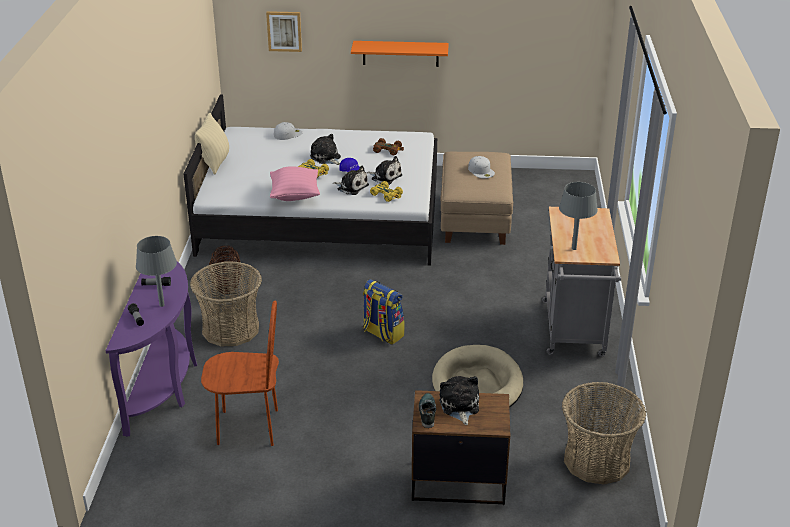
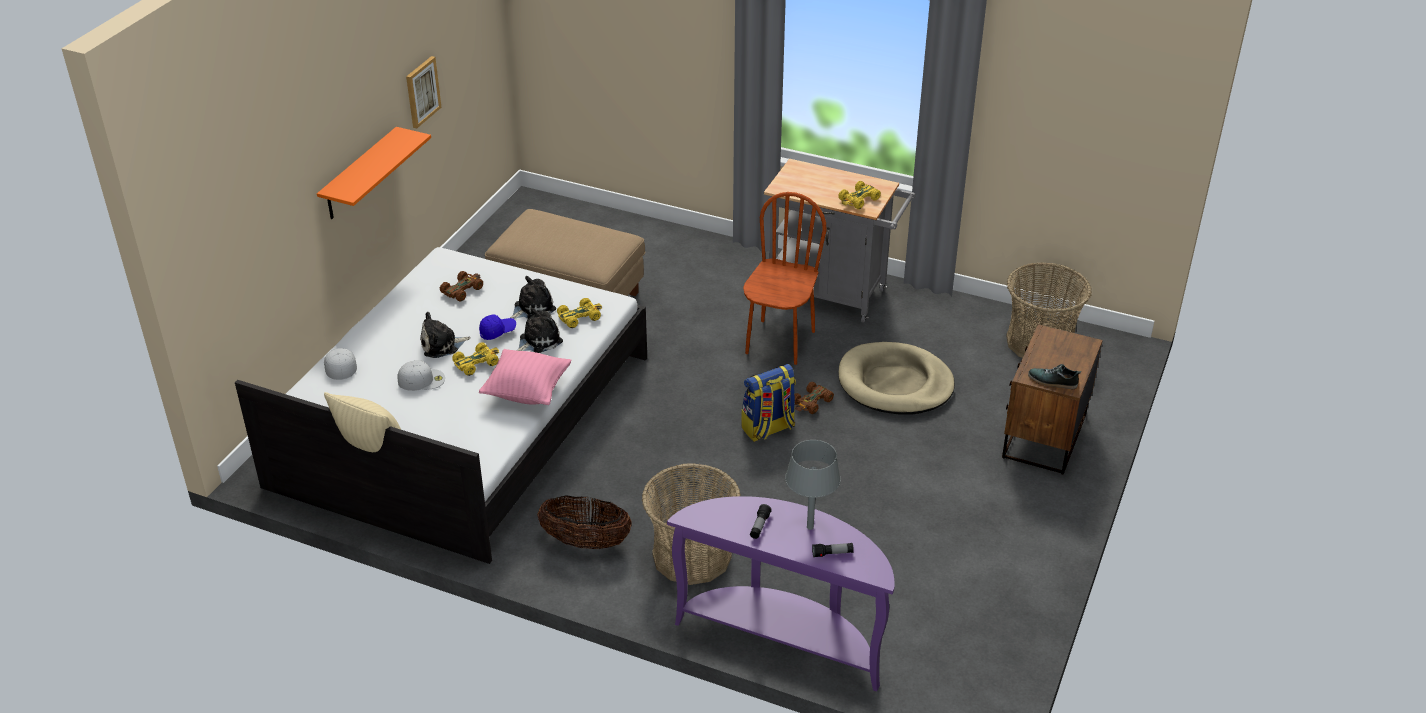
camera: 70 degrees left, 5 degrees up
(248, 427) = (901, 574): brown chair -> brown chair (779, 342)
(284, 31) = (249, 236): picture -> picture (422, 91)
(426, 348) = (811, 402): none -> brown toy car
(459, 406) = (1048, 358): plush toy -> none
(481, 171) = (570, 235): white cap -> white cap (422, 379)
(574, 248) = (858, 200): grey table lamp -> yellow toy car

